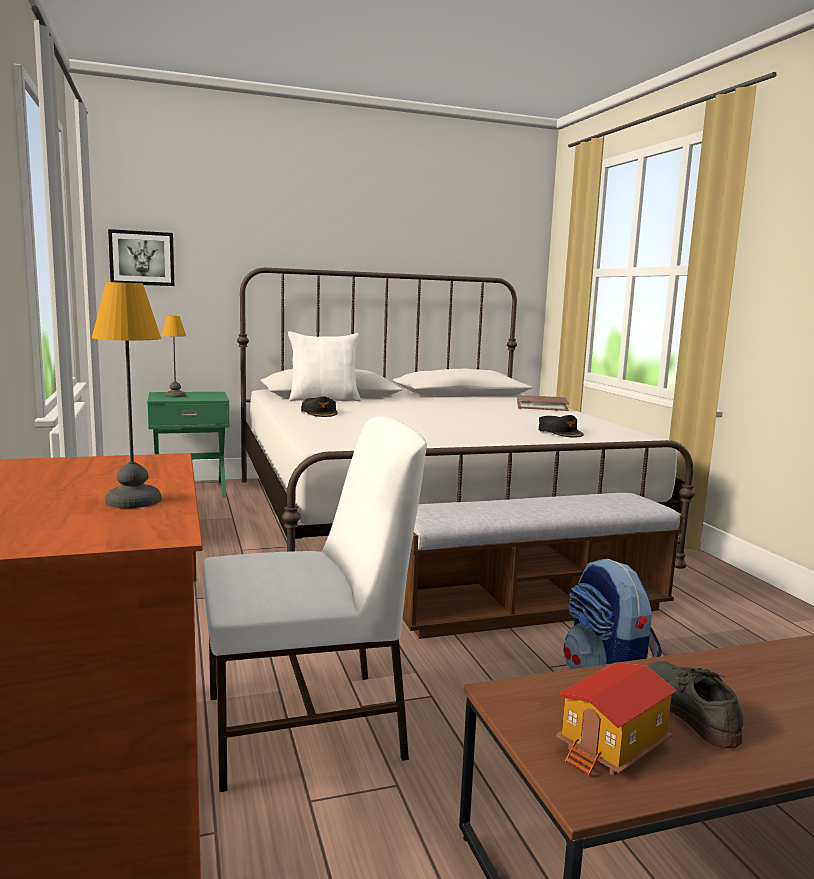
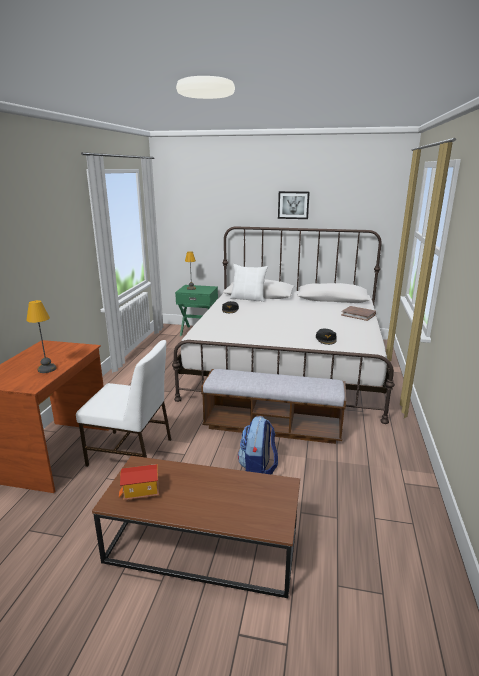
camera: 30 degrees right, 10 degrees up
(142, 258) = (181, 222): picture -> picture (293, 205)
(686, 708) = (186, 488): grey shoe -> none

